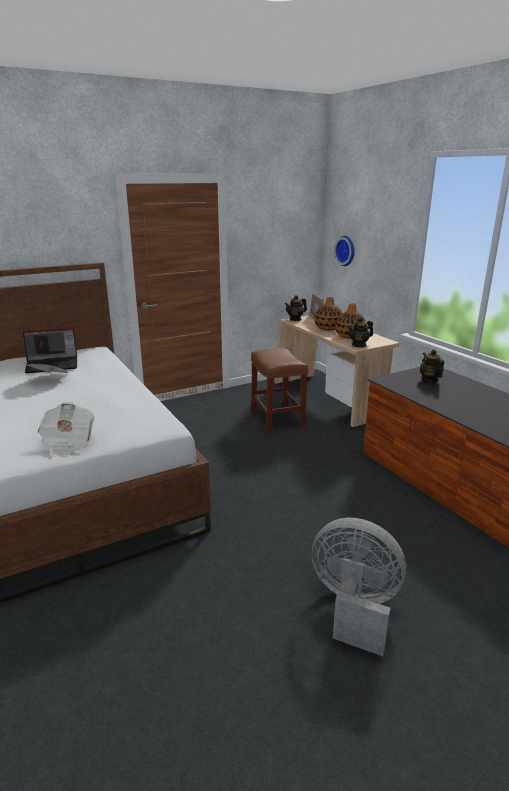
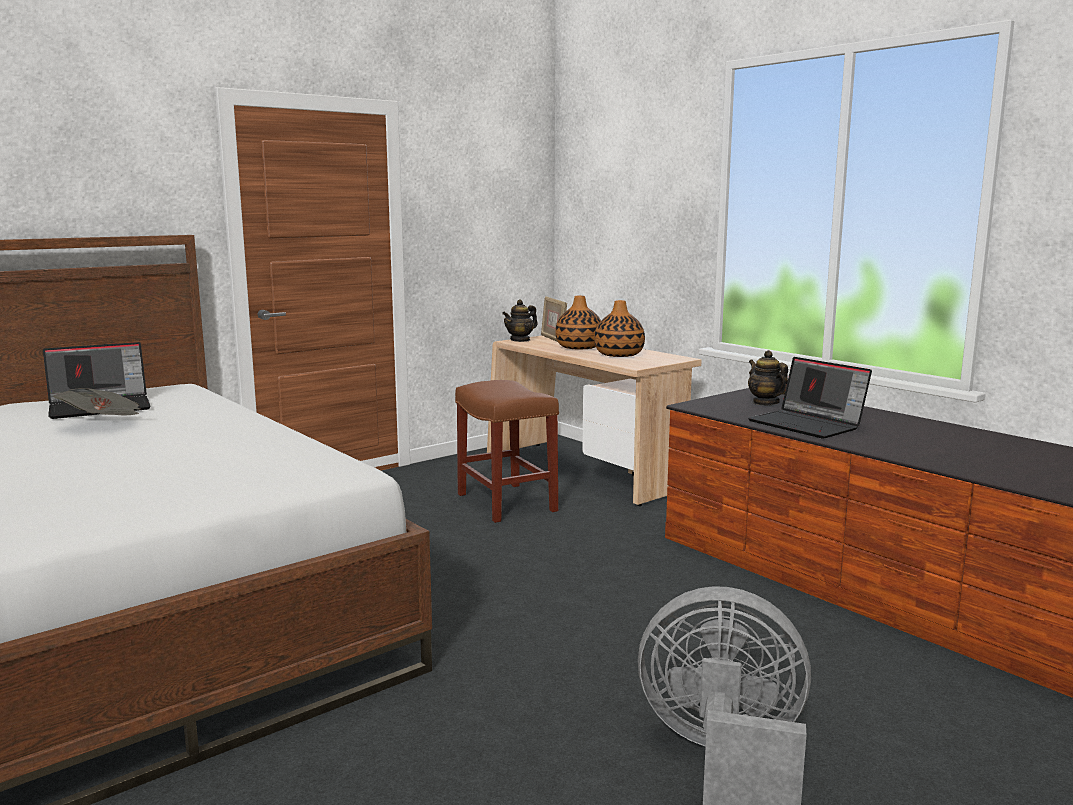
camera: 10 degrees left, 10 degrees down
(67, 443) = (167, 499): newspaper -> none
(346, 250) = (595, 229): wall clock -> none
(359, 345) = (639, 363): teapot -> none
(449, 402) = (808, 424): none -> laptop

